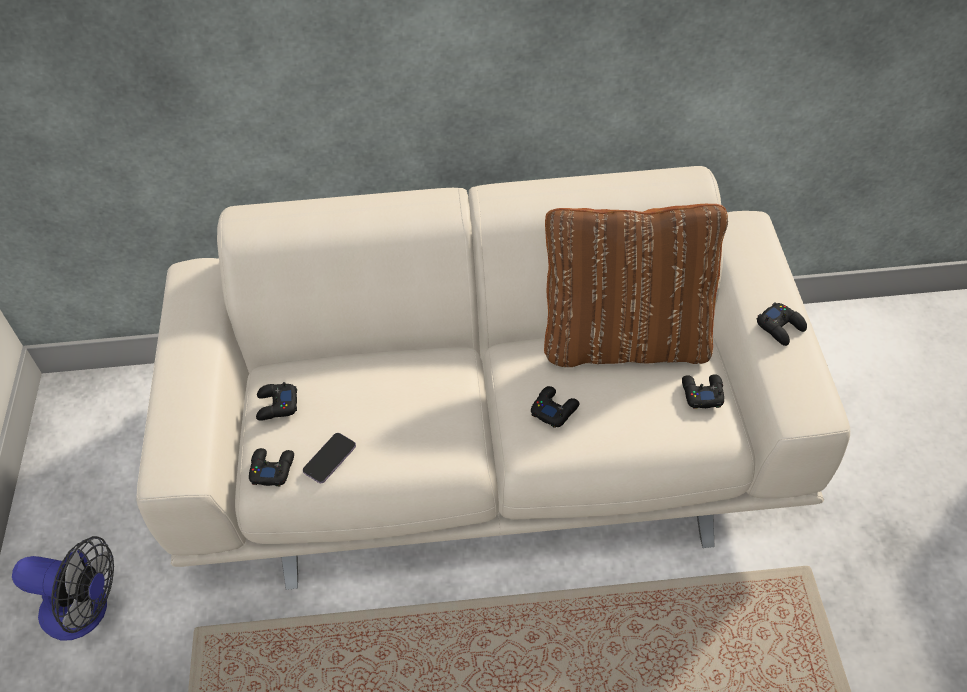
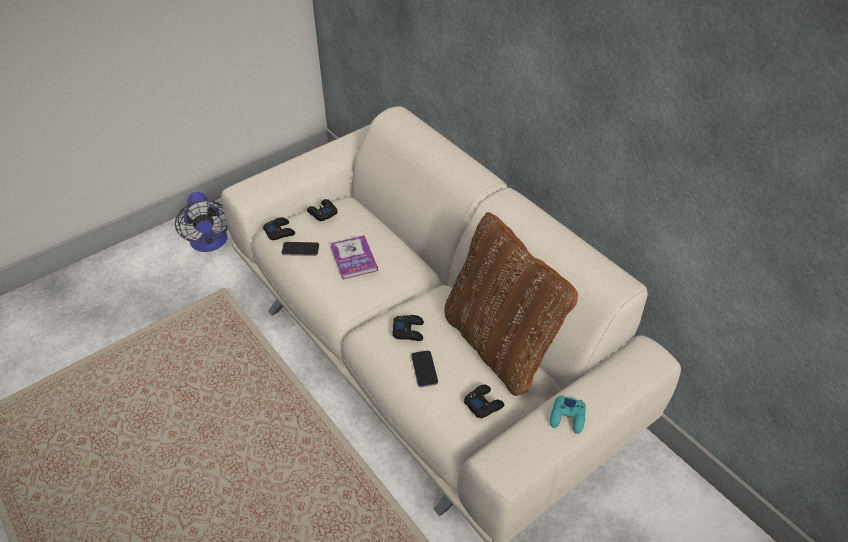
camera: 55 degrees right, 5 degrees down
(393, 408) = (354, 258): none -> book
(623, 422) = (424, 369): none -> phone
(781, 327) = (567, 417): black game controller -> turquoise game controller

